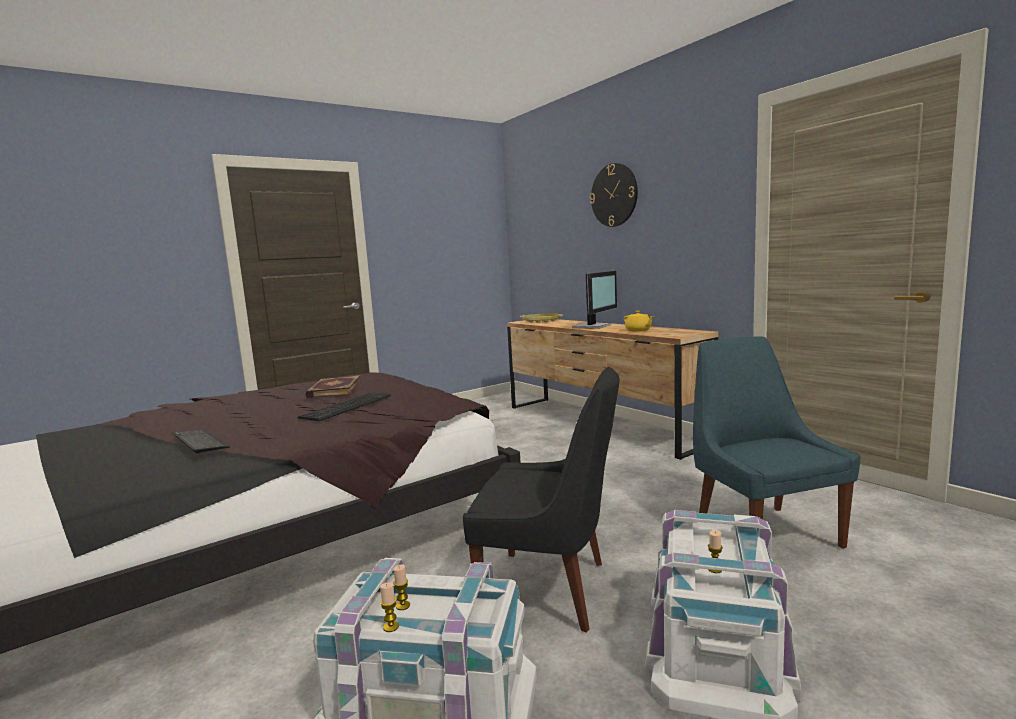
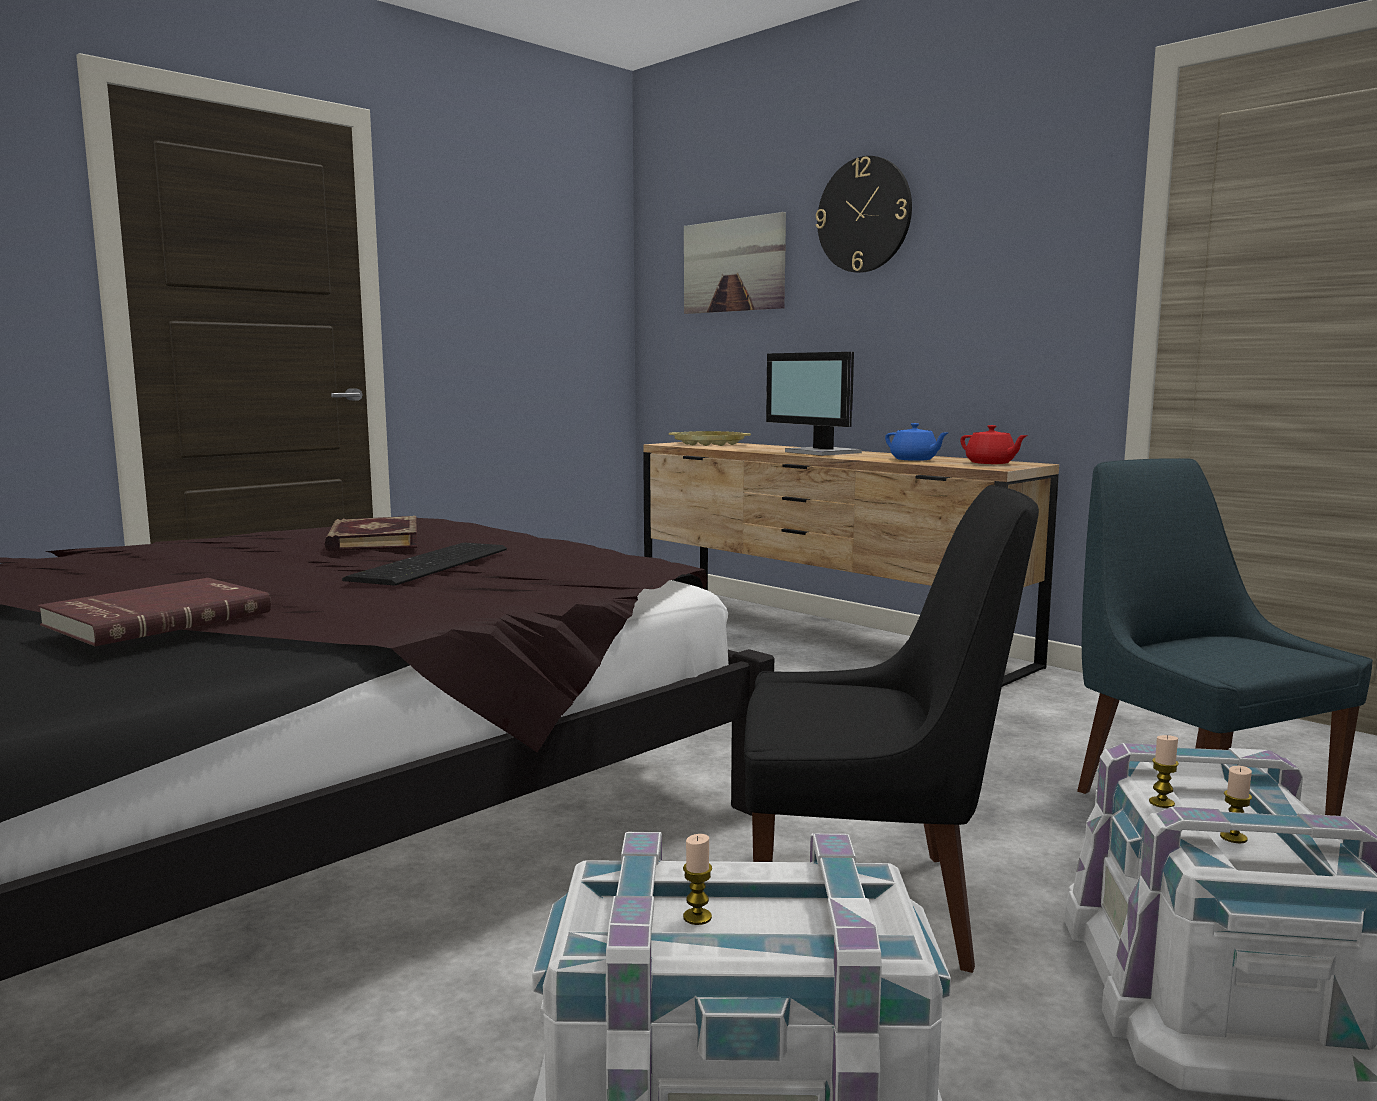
camera: 10 degrees left, 0 degrees up
(200, 442) = (156, 618): keyboard -> red book
(391, 627) = (711, 950): candle -> candle (1161, 803)
(552, 224) = (733, 265): none -> picture
(593, 326) = (821, 452): monitor -> monitor turned 120 degrees clockwise
(638, 330) = (914, 459): yellow teapot -> blue teapot
(678, 332) = (991, 463): none -> red teapot

